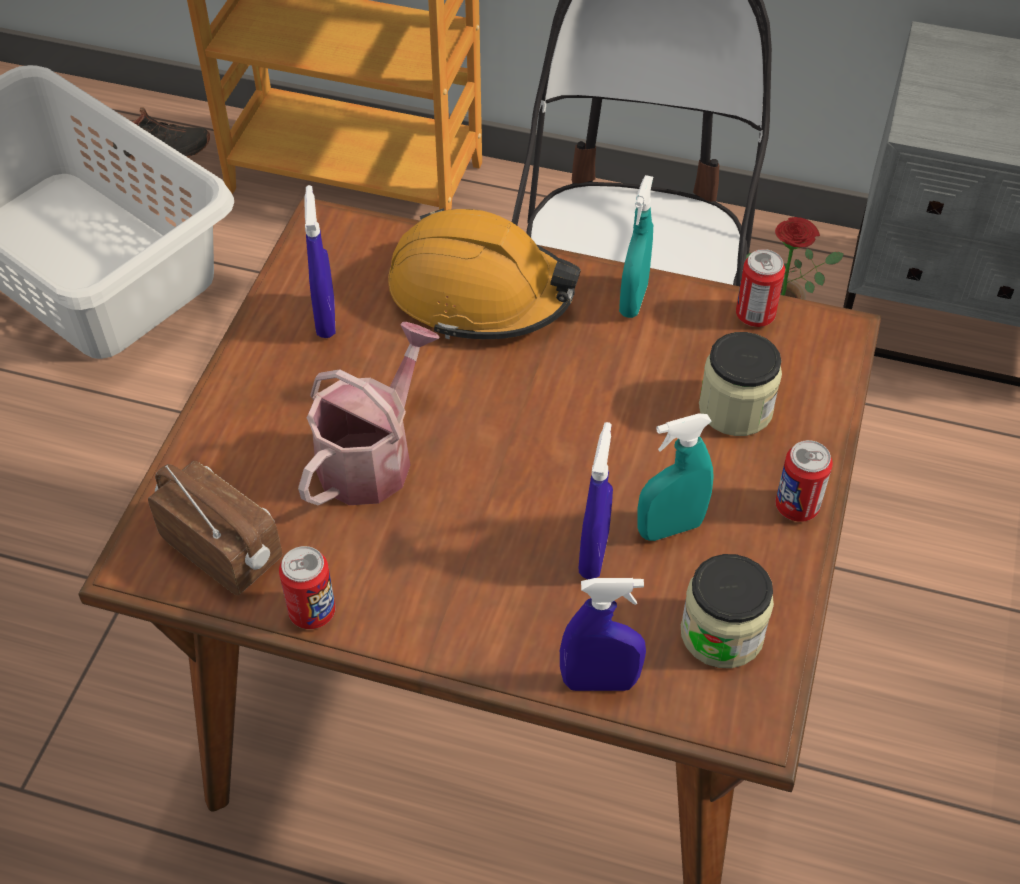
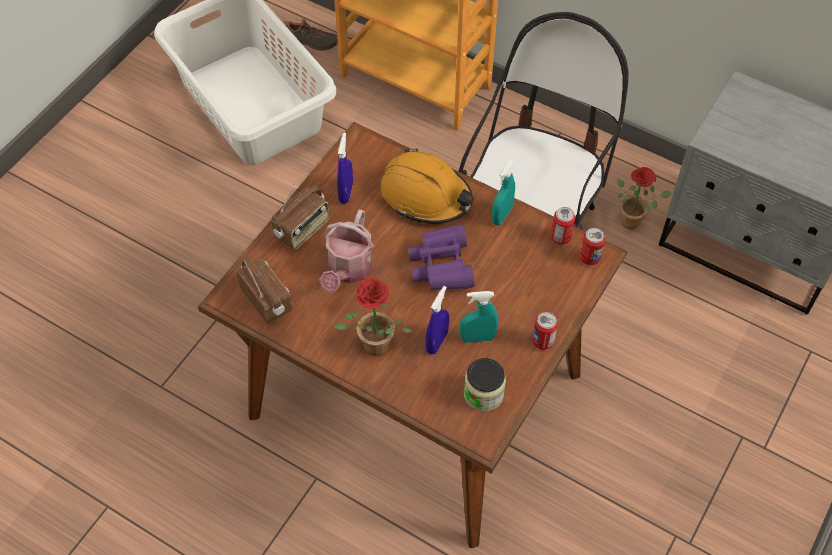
camera: 15 degrees right, 5 degrees up
(259, 401) = (302, 230): none -> radio
(312, 612) = (299, 339): can -> can (589, 258)
(372, 457) = (348, 270): watering can -> watering can turned 150 degrees clockwise
(469, 596) = (372, 349): none -> potted plant
(553, 409) = (442, 265): none -> purple binoculars
(599, 682) = (419, 403): blue spray bottle -> none
(735, 409) = (532, 285): jar -> none

